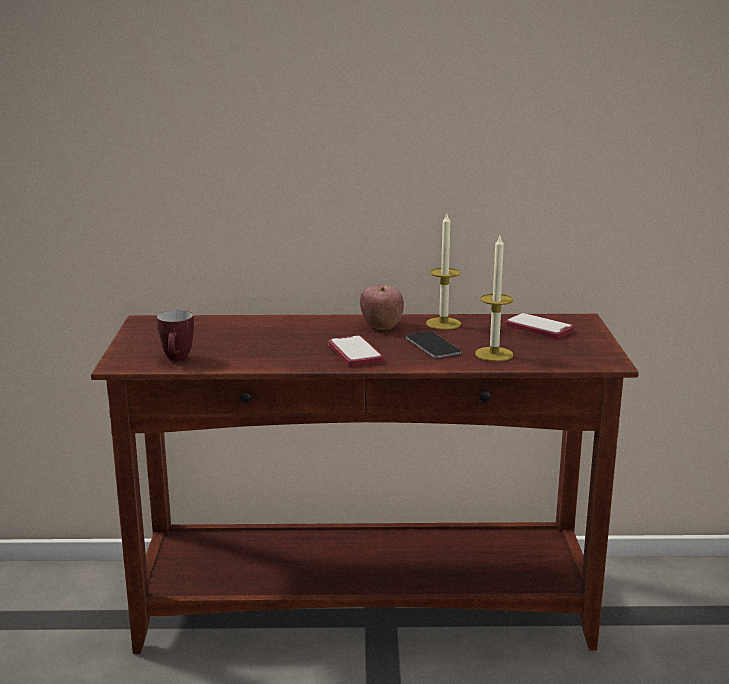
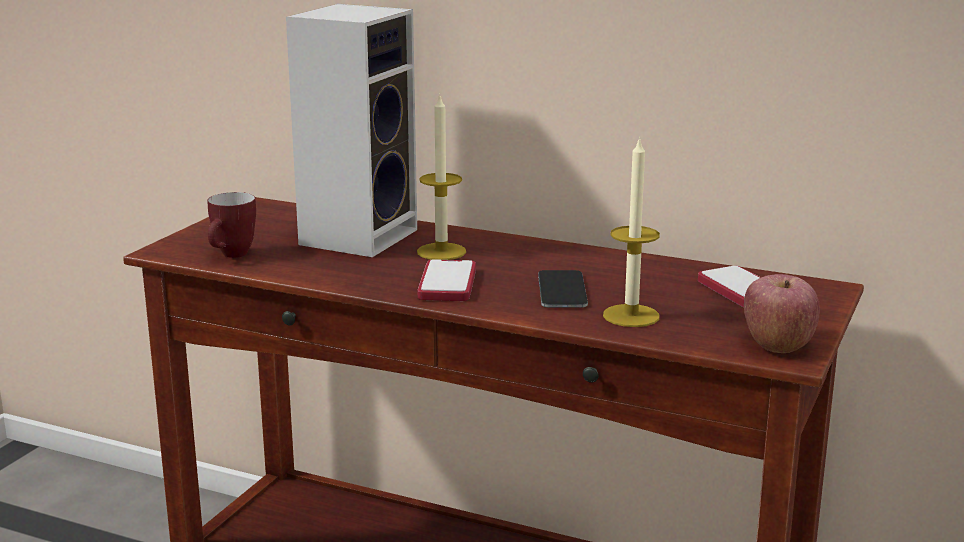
camera: 25 degrees right, 0 degrees up
(250, 331) = (359, 235): none -> speaker
(381, 326) = (528, 254): apple -> apple (778, 345)
(443, 323) = (614, 263): candle -> candle (441, 251)

